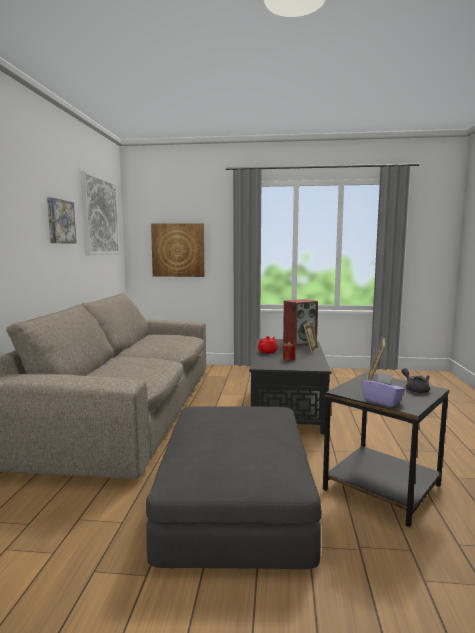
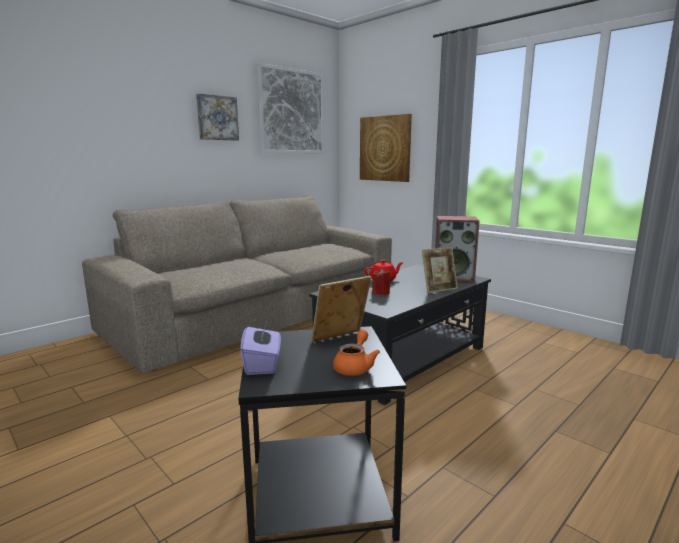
camera: 40 degrees right, 5 degrees up
(234, 497) = (177, 424): grey ottoman -> none
(415, 389) = (355, 367): grey teapot -> orange teapot

